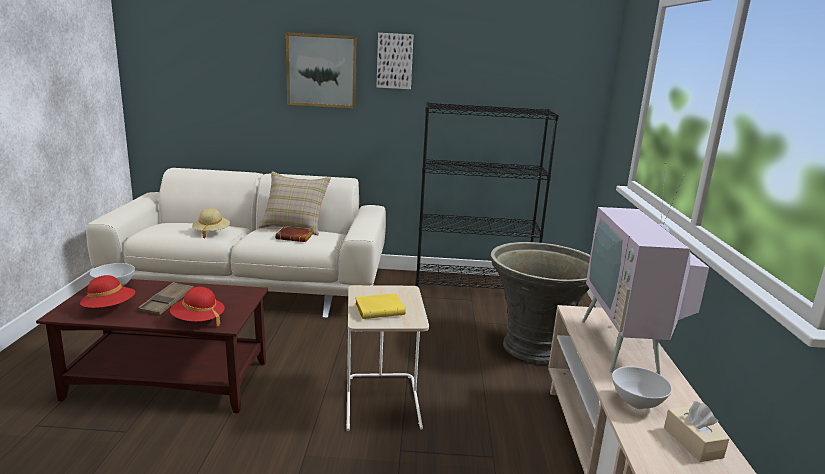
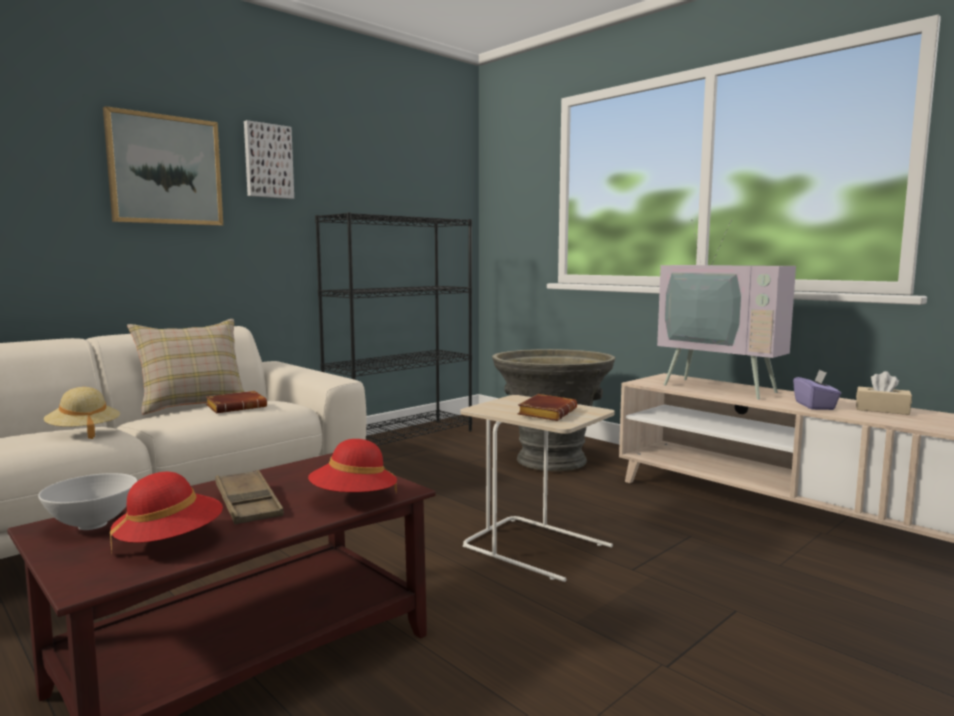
camera: 45 degrees left, 10 degrees down
(380, 310) = (546, 413): yellow book -> brown book
(637, 403) = (815, 406): white bowl -> purple tissue box

